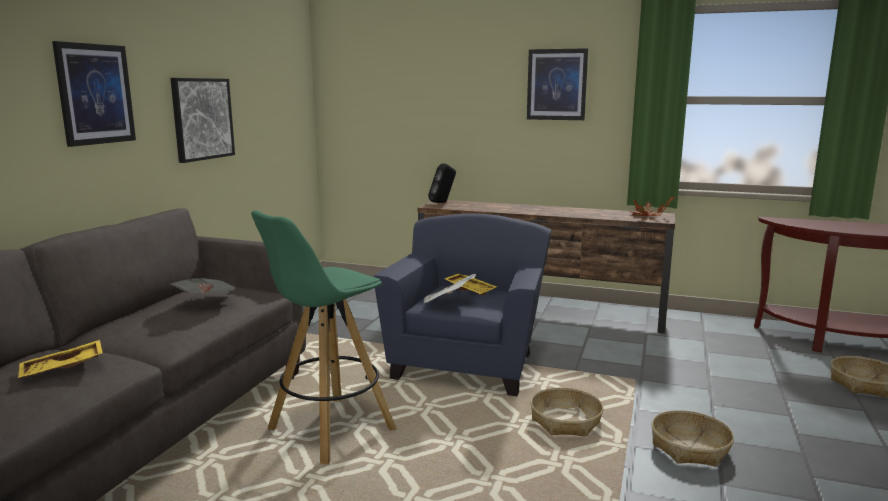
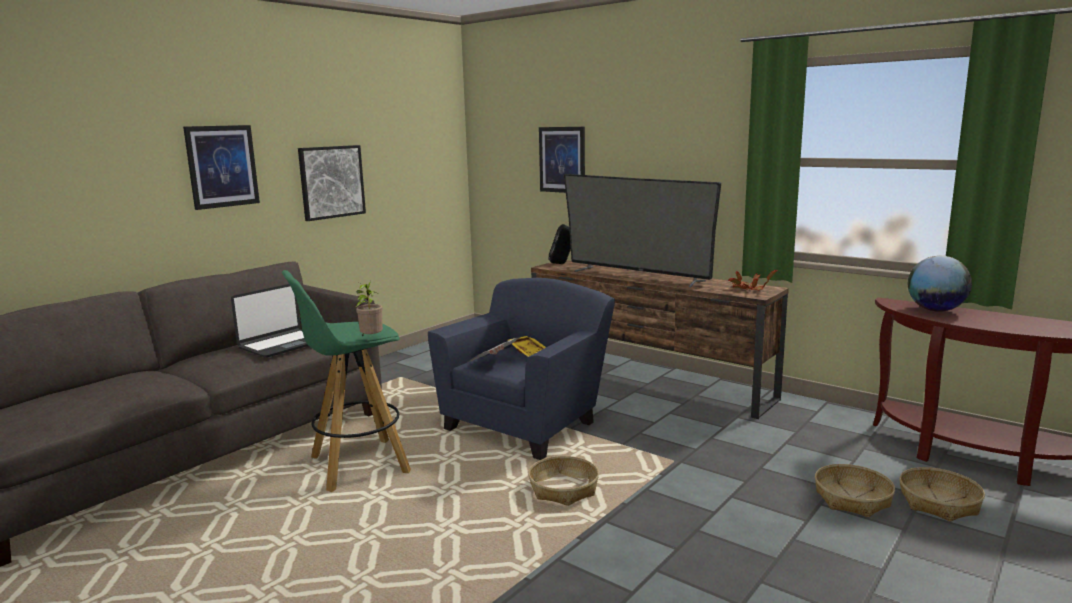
camera: 20 degrees right, 0 degrees up
(62, 369) = (133, 385): yellow tray -> none
(207, 303) = (282, 344): newspaper -> laptop
(364, 284) = (371, 339): none -> potted plant
(531, 210) = (637, 276): none -> television
(556, 84) = (676, 144): picture -> picture (562, 159)
(690, 448) = (660, 533): basket -> basket (852, 499)
(818, 223) = (935, 310): none -> globe

